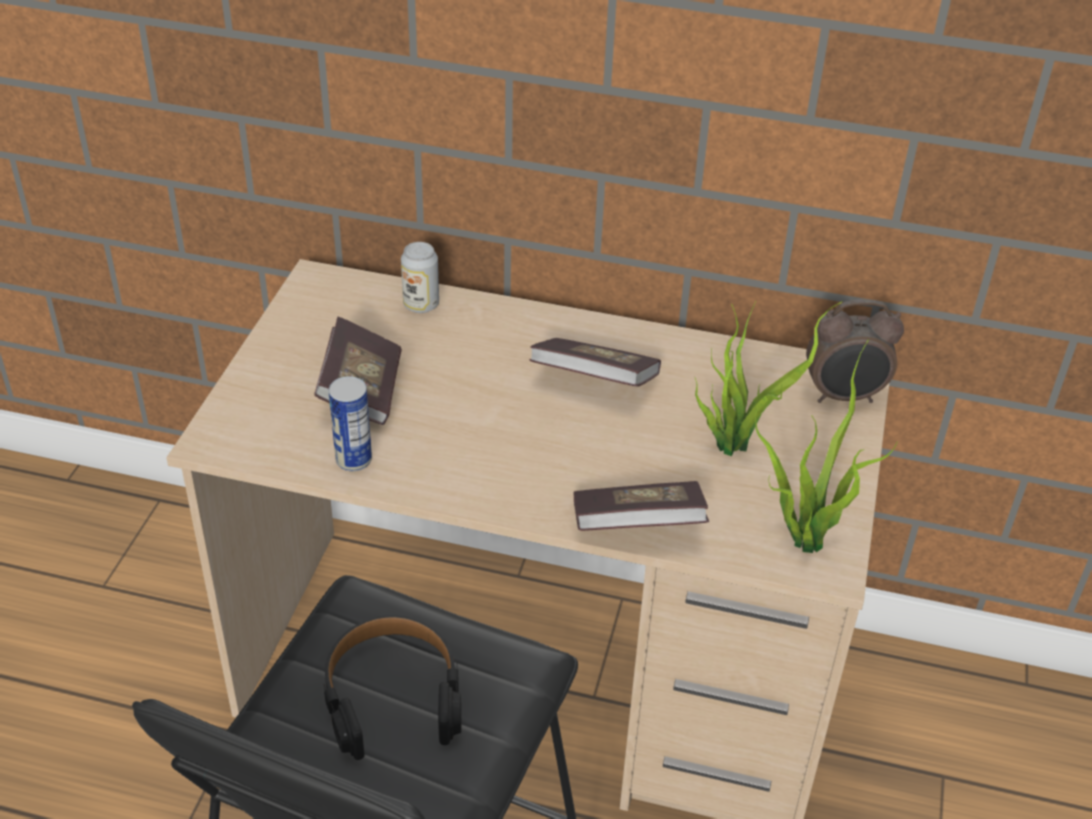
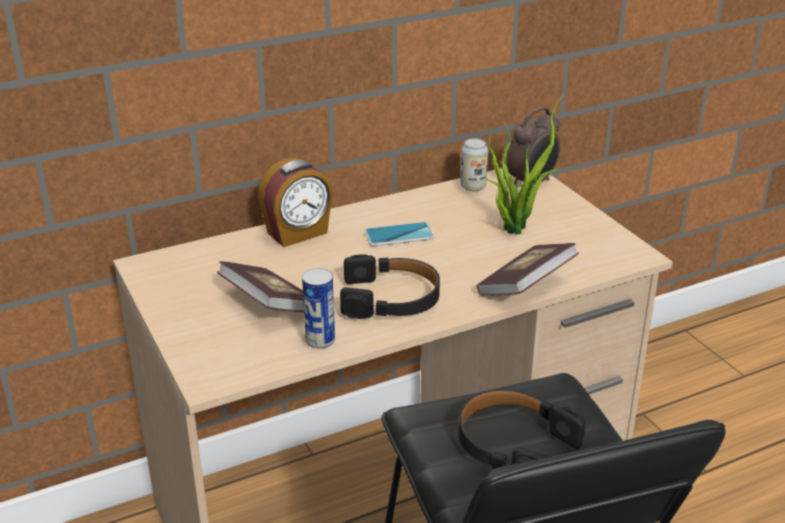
camera: 40 degrees left, 10 degrees down
(421, 305) = (237, 246): can -> can (473, 186)
(480, 453) = (390, 299): none -> black headphones
(496, 321) = (298, 234): none -> alarm clock
(594, 381) = (399, 235): book -> phone
(803, 536) = (607, 249): potted plant -> none

